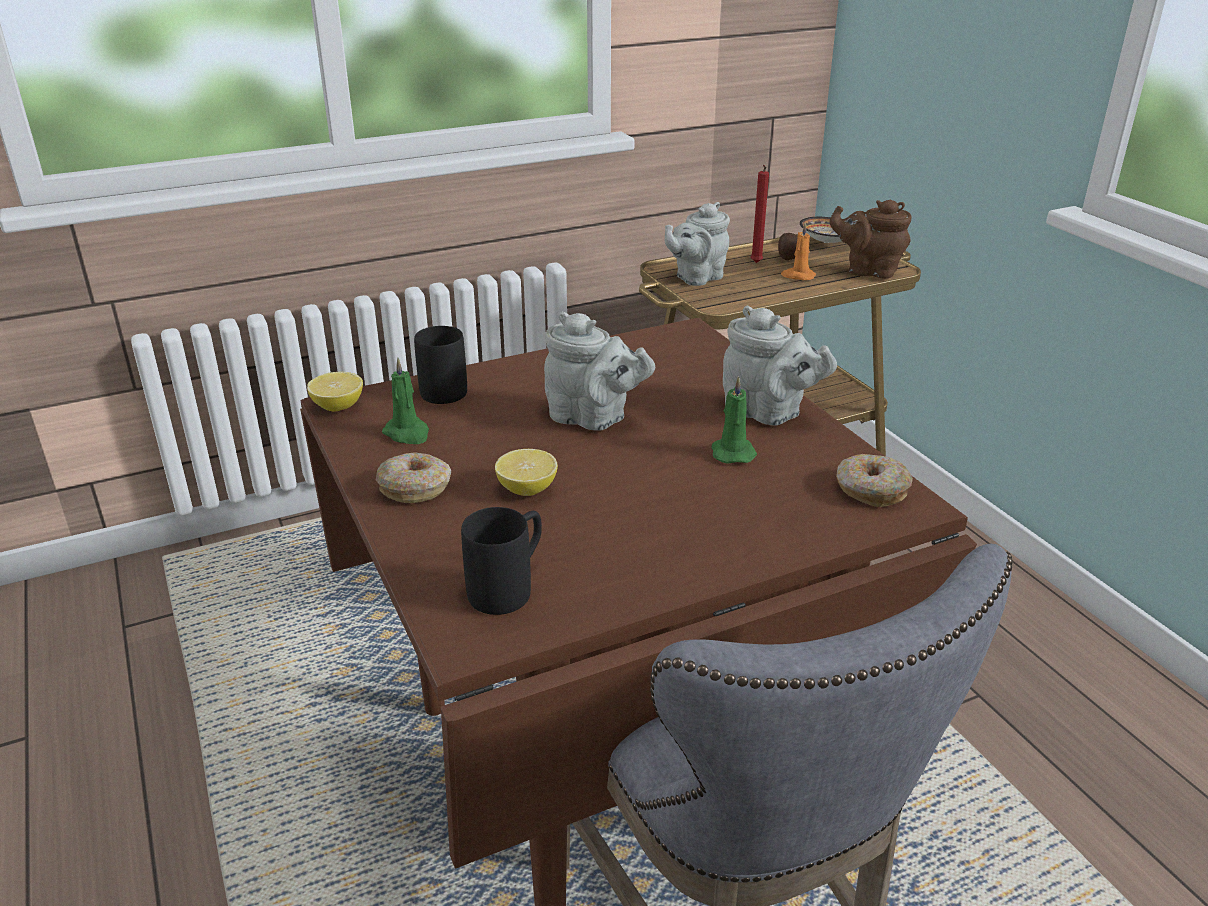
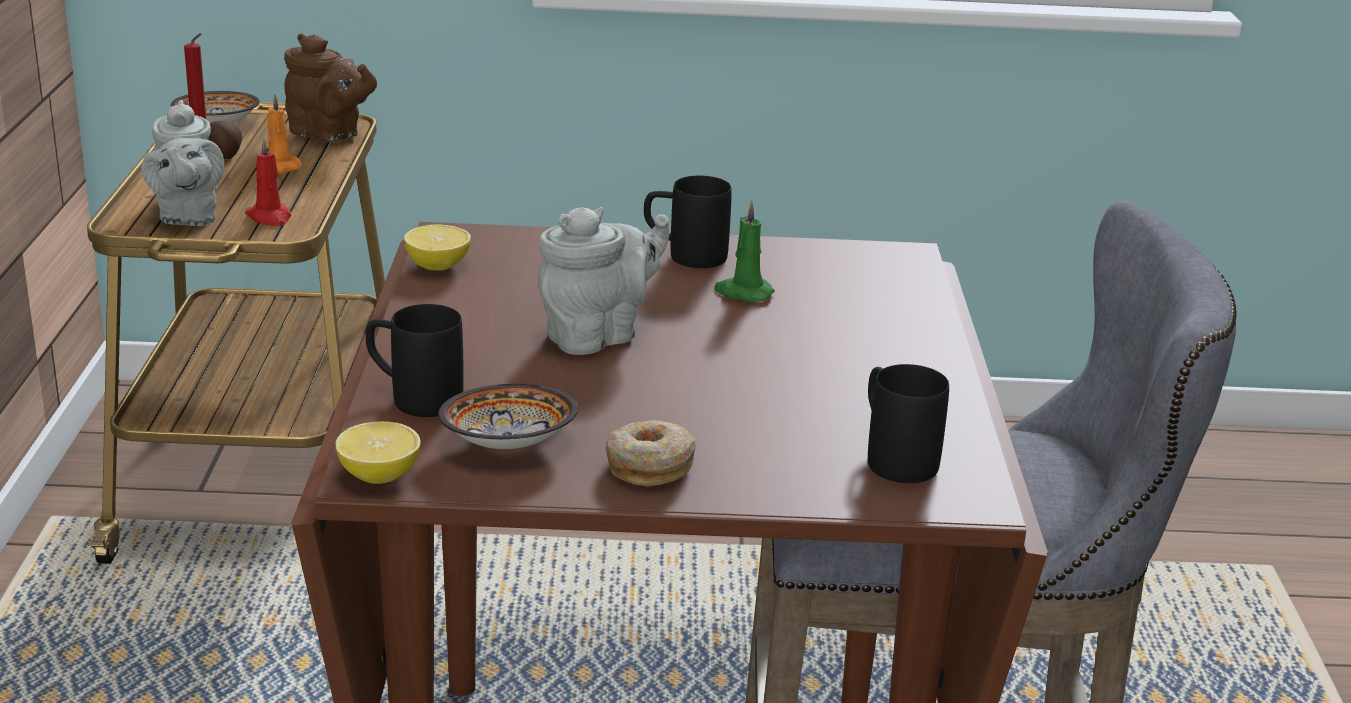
camera: 65 degrees left, 5 degrees down
(408, 434) = (511, 445): green candle -> bowl
(527, 489) = (716, 406): lemon -> lemon (438, 266)
(728, 296) = (270, 217): none -> red candle
(768, 413) = (684, 255): grey teapot -> black mug
(868, 270) = (329, 134): brown teapot -> brown teapot turned 105 degrees counterclockwise
(870, 490) = (866, 261): donut -> none

